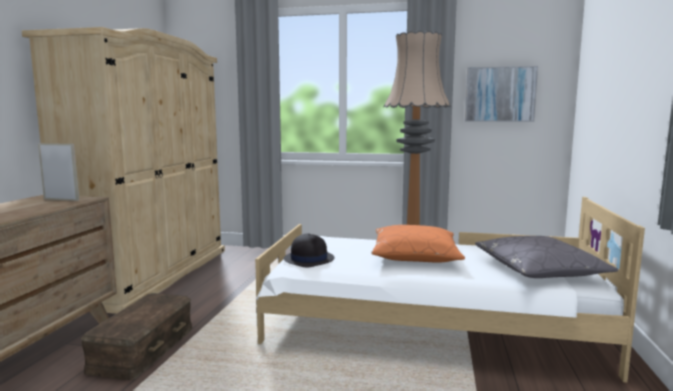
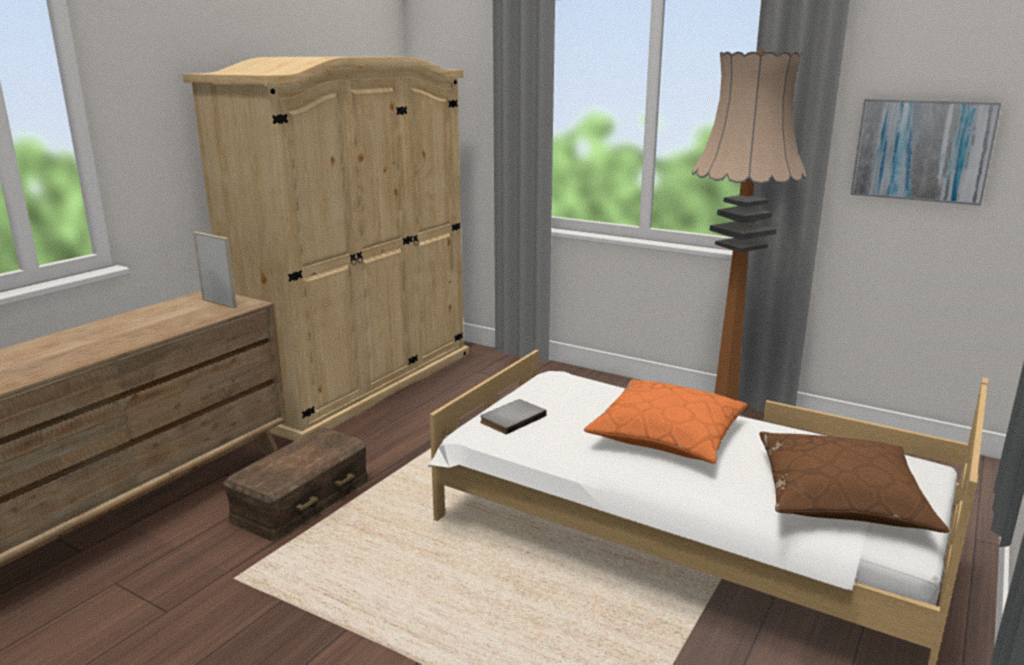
camera: 20 degrees right, 10 degrees up
(309, 259) = (511, 418): black hat -> grey book
(539, 270) = (840, 497): grey pillow -> brown pillow

